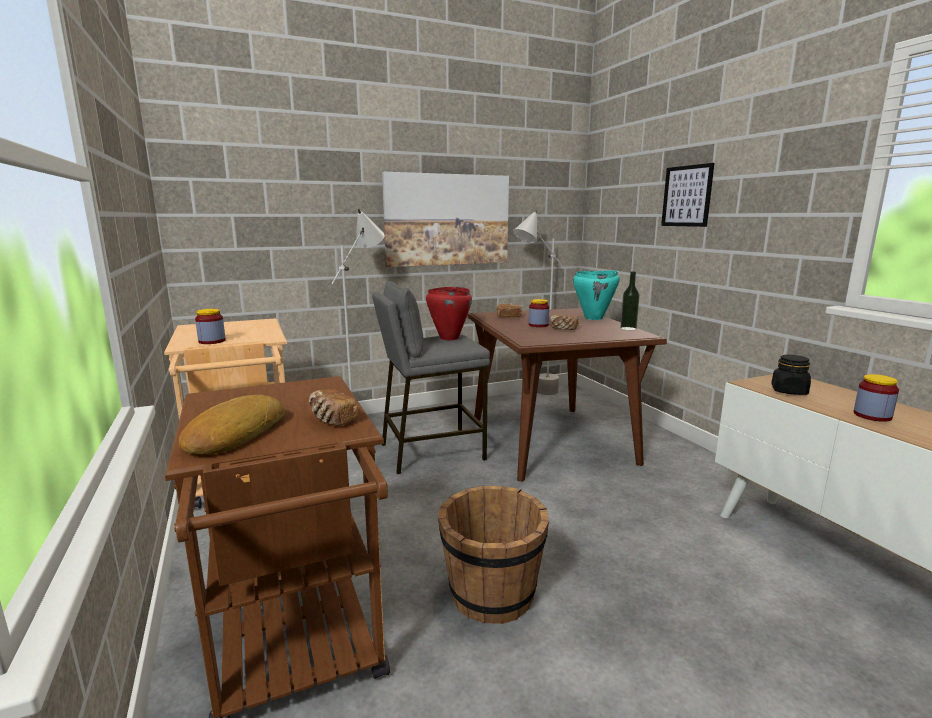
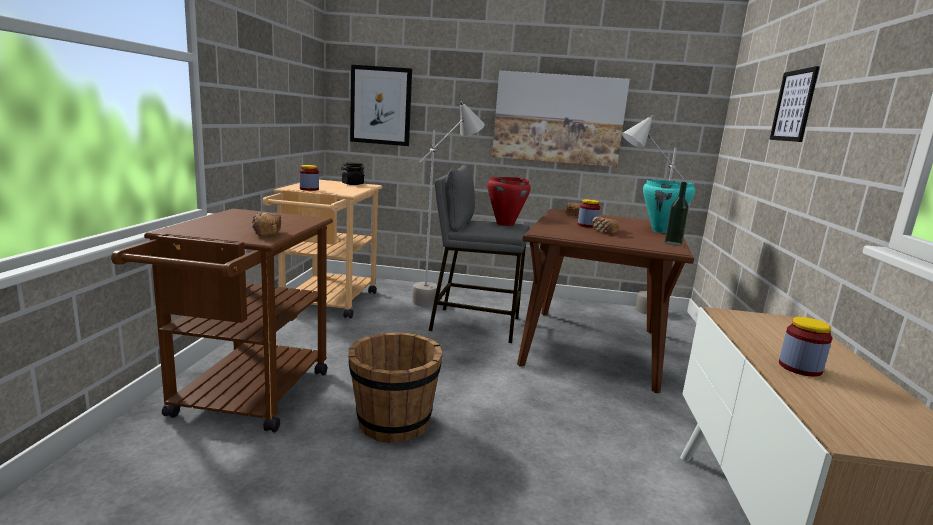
camera: 30 degrees right, 0 degrees up
(234, 434) = (206, 227): bread -> none
(242, 220) = (381, 105): none -> picture
(789, 391) = (754, 328): black jar -> black jar (352, 184)

